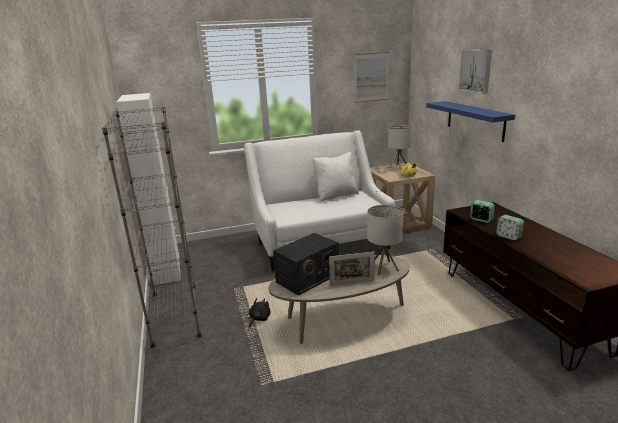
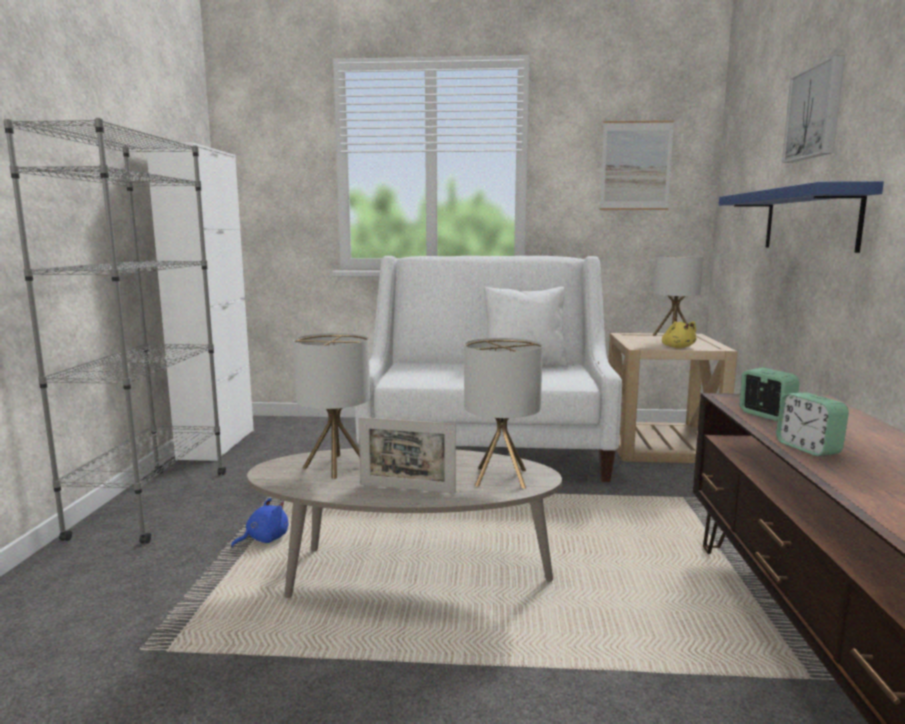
camera: 20 degrees right, 10 degrees down
(259, 319) = (264, 539): black plush toy -> blue plush toy
(307, 278) = (336, 466): radio -> table lamp

